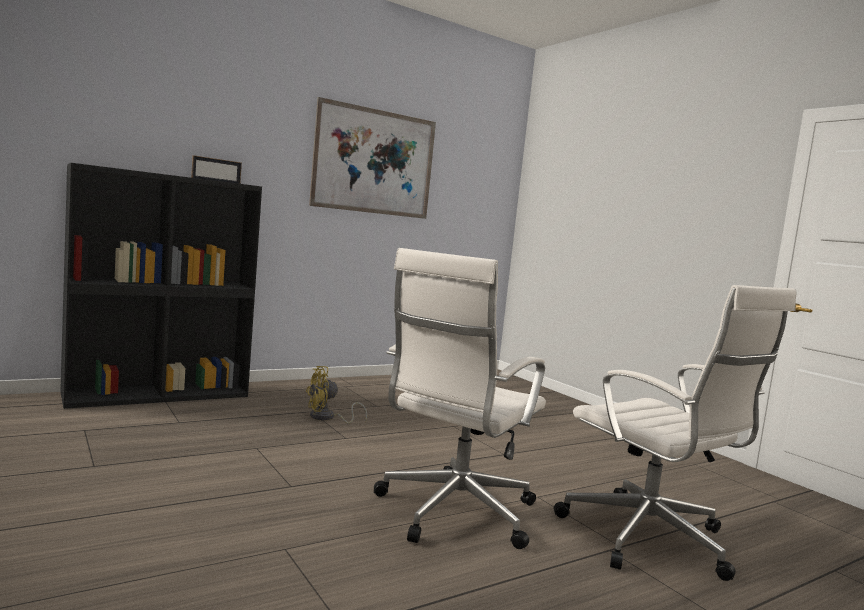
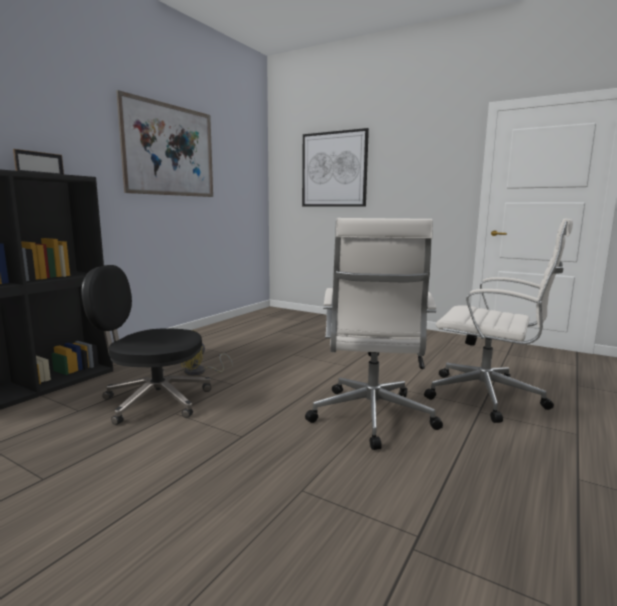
camera: 25 degrees left, 5 degrees up
(251, 432) = (154, 401): none -> black office chair
(592, 195) = (334, 169): none -> picture

